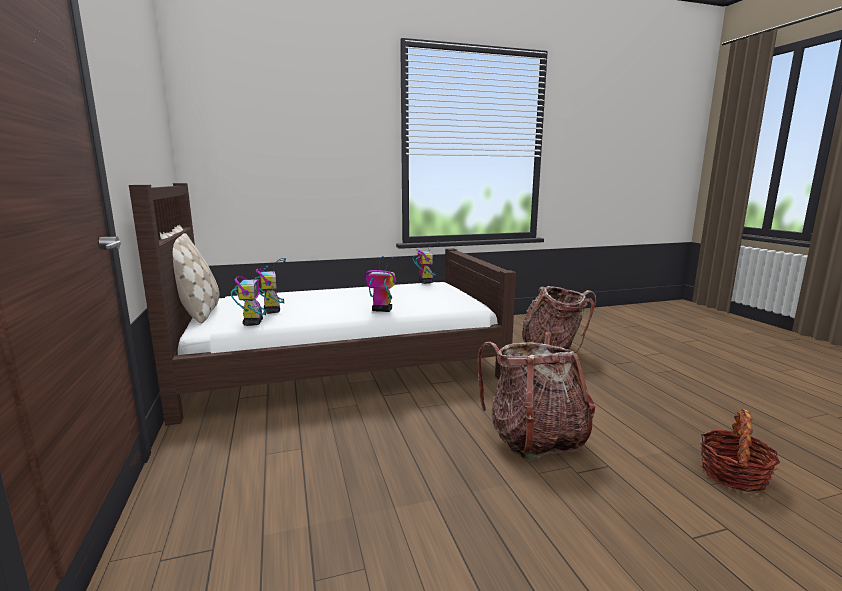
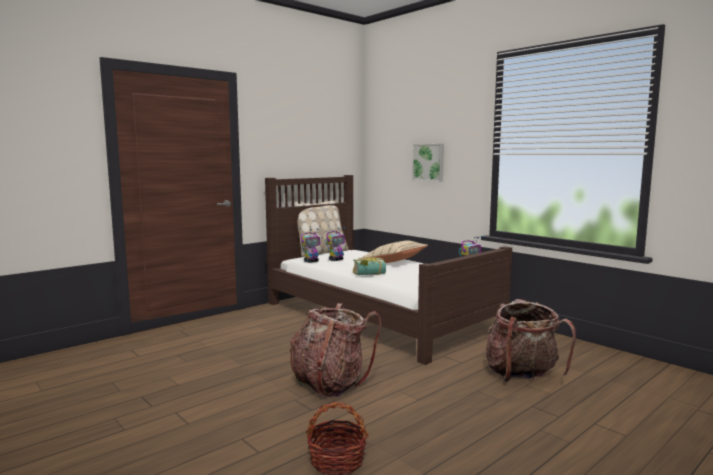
camera: 65 degrees right, 5 degrees down
(311, 163) = (429, 162): none -> picture
(336, 293) = (394, 262): none -> beige pillow
(381, 310) = (370, 275): toy robot -> book

